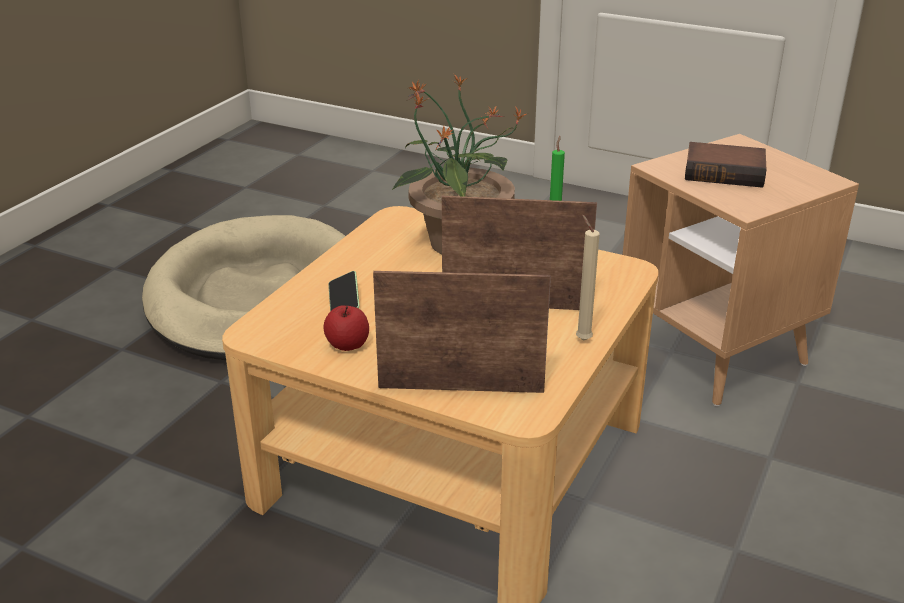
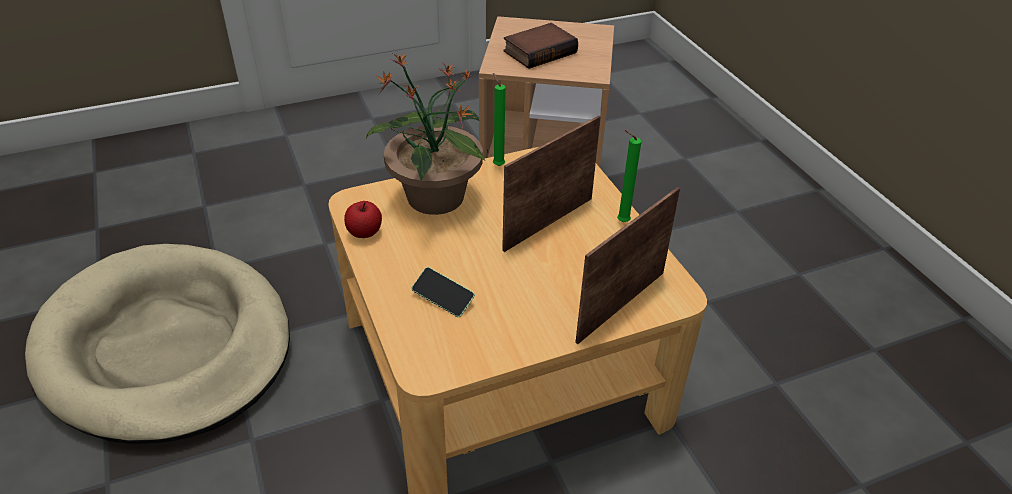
camera: 50 degrees left, 10 degrees up
(347, 345) = (504, 329): apple -> apple (365, 232)
(581, 339) = (620, 222): beige candle -> green candle

